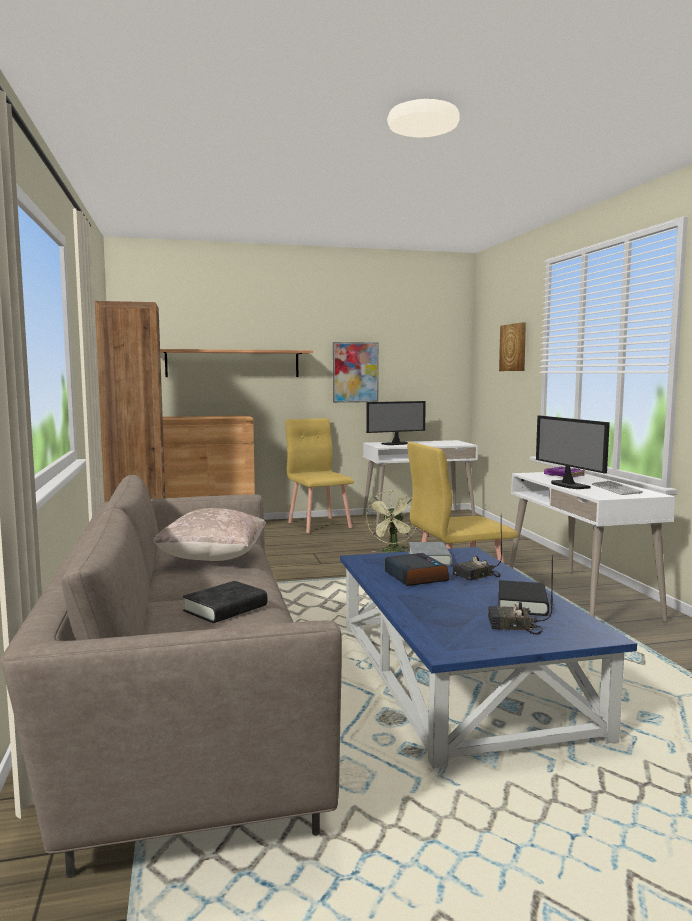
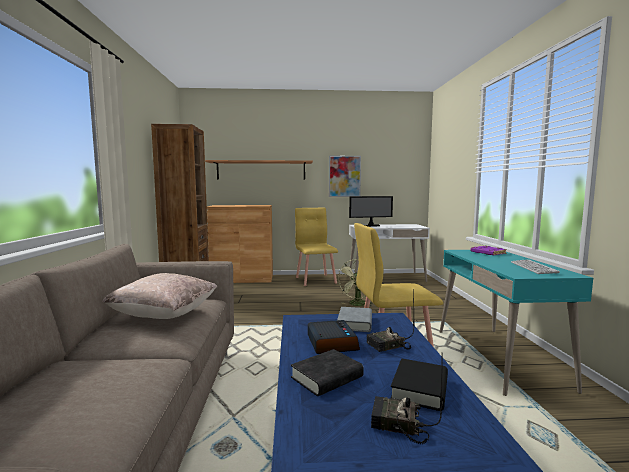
camera: 10 degrees right, 0 degrees up
(225, 608) = (106, 379): black book -> black book (327, 377)
(513, 347) = (456, 156): picture -> none
(568, 485) = (488, 262): monitor -> none
(580, 598) = (498, 358): white desk -> turquoise desk

